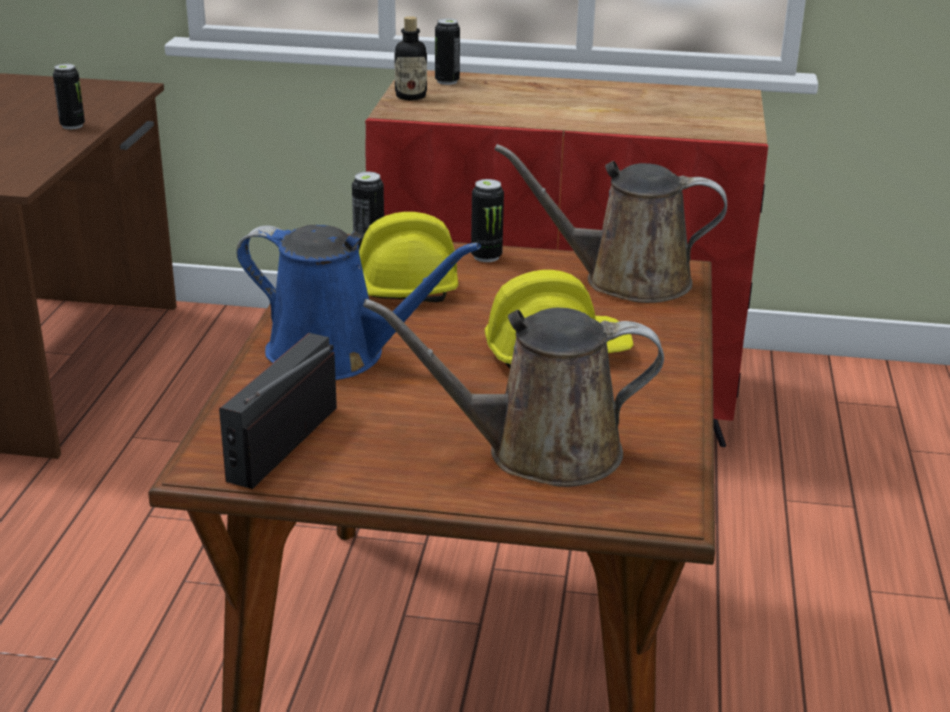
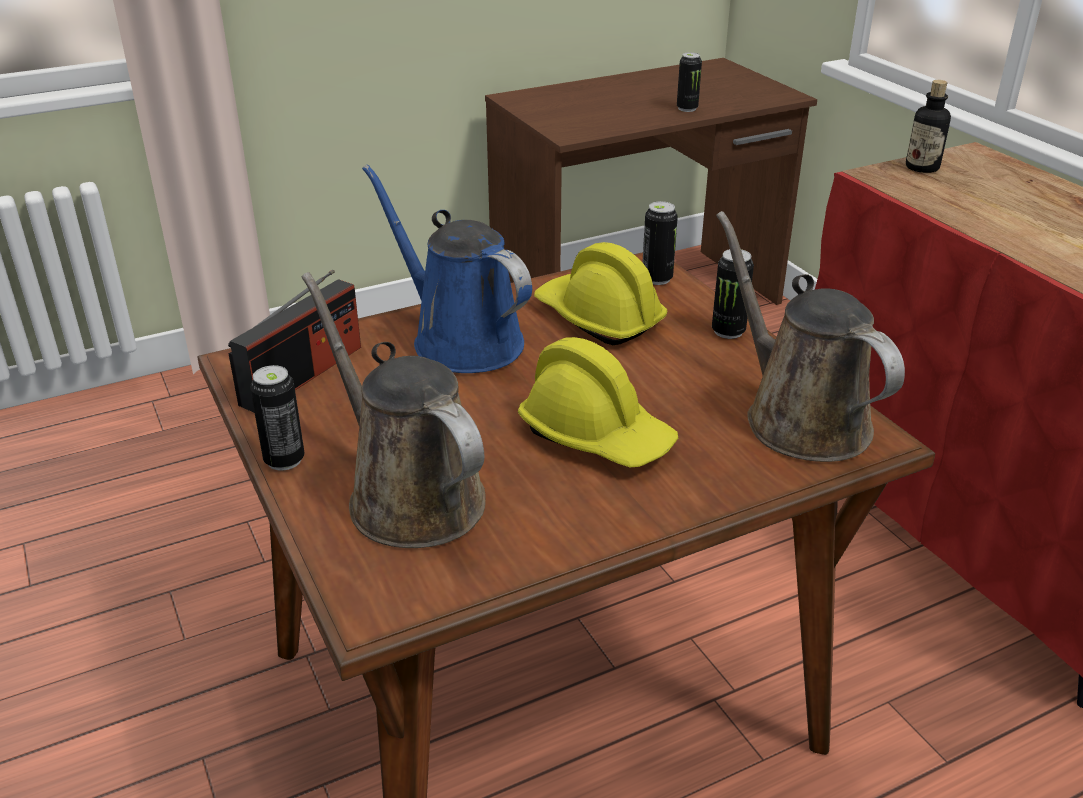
camera: 55 degrees right, 5 degrees up
(283, 443) = (302, 375): radio -> radio turned 135 degrees clockwise
(336, 355) = (460, 340): blue watering can -> blue watering can turned 150 degrees clockwise
(447, 81) = (990, 167): can -> can (284, 460)

